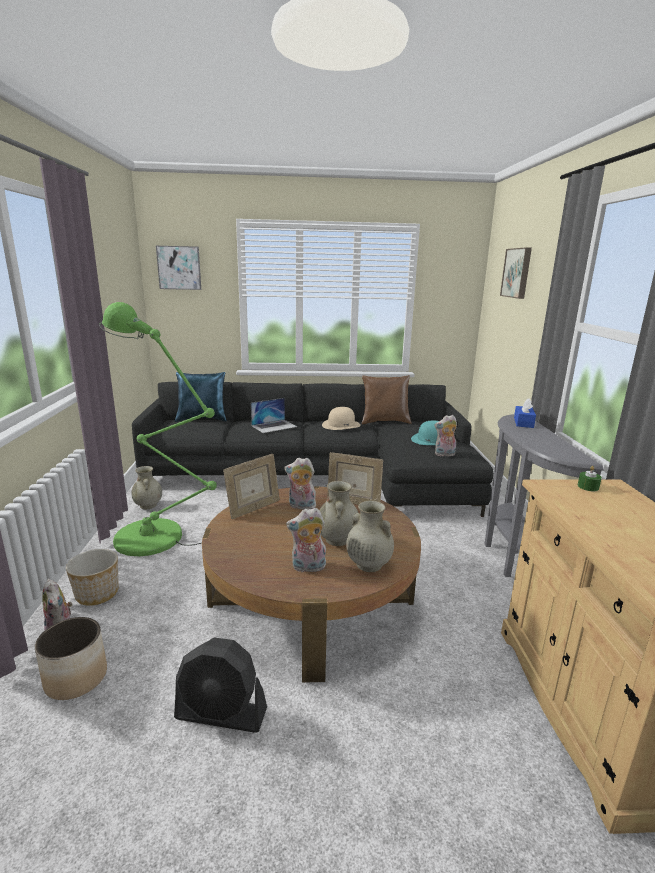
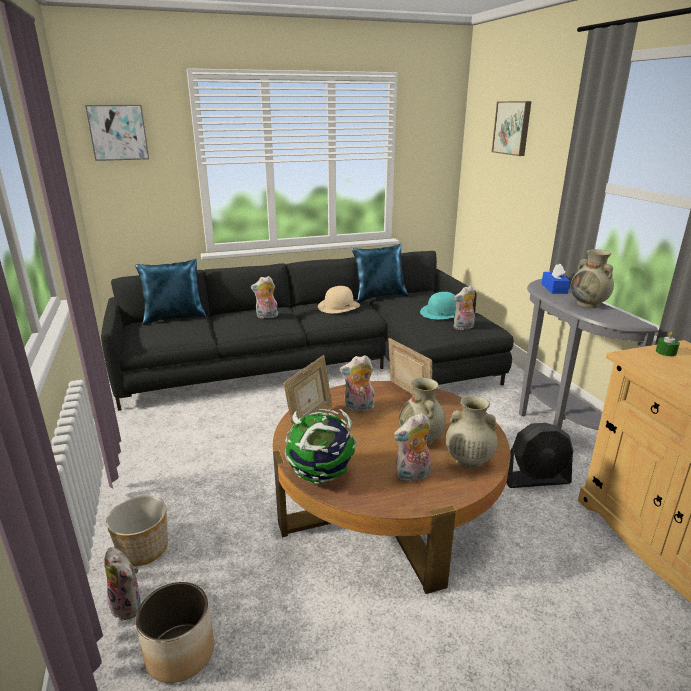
camera: 15 degrees left, 5 degrees up
(148, 506) = (141, 431): beige vase -> beige vase (588, 304)
(157, 539) = (176, 470): green floor lamp -> none
(221, 714) = (364, 648): black fan -> black fan (535, 479)
(230, 553) = (321, 475): none -> globe
(274, 426) = (266, 316): laptop -> plush toy
(353, 503) = (408, 395): picture frame -> picture frame turned 135 degrees counterclockwise
(385, 421) = (379, 296): brown pillow -> blue pillow

